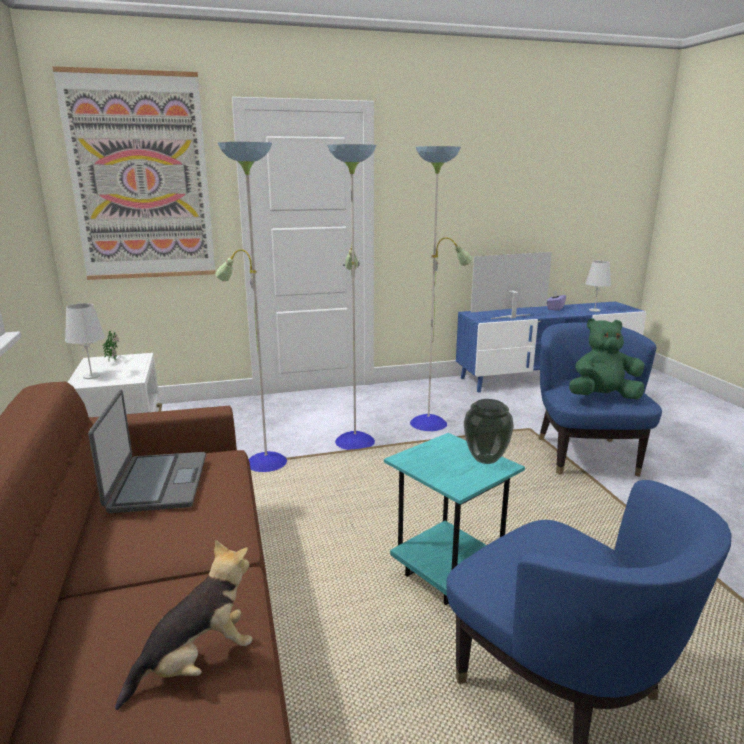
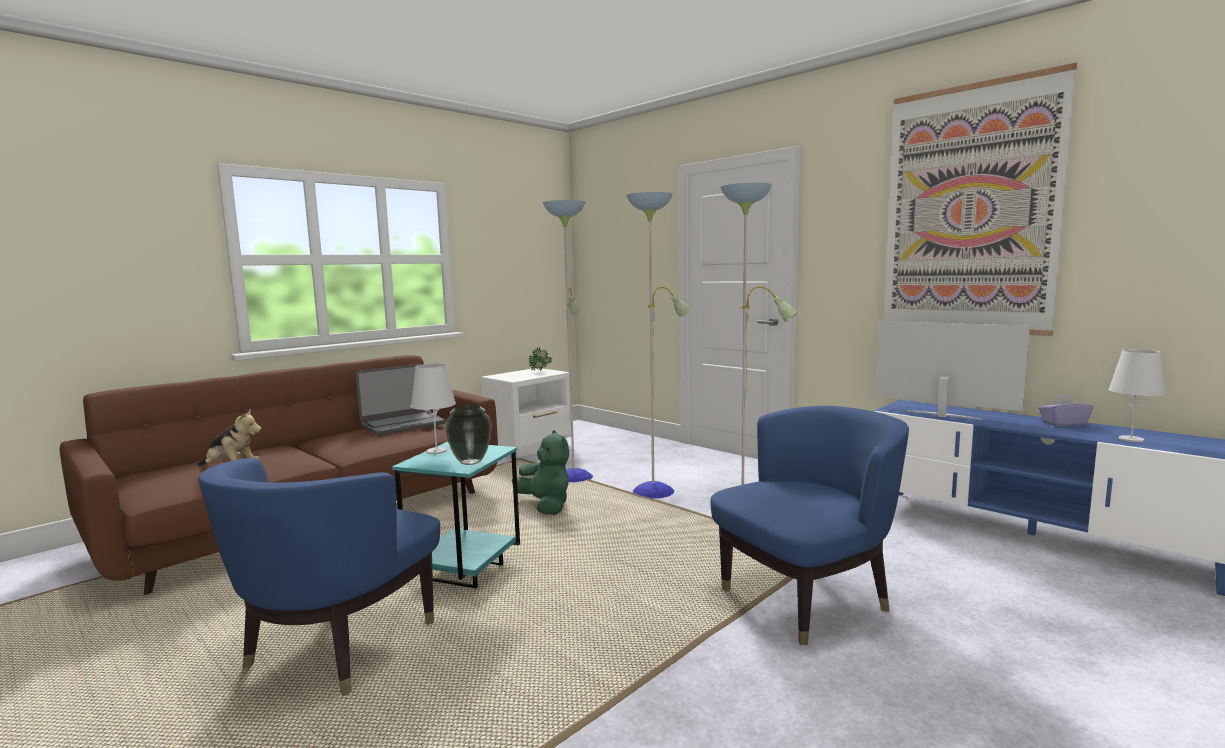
camera: 60 degrees right, 10 degrees down
(91, 376) = (508, 374): white table lamp -> white table lamp (437, 451)
(141, 178) = (619, 240): picture -> picture (969, 211)
(602, 397) = (774, 501): green plush toy -> green plush toy (546, 506)

